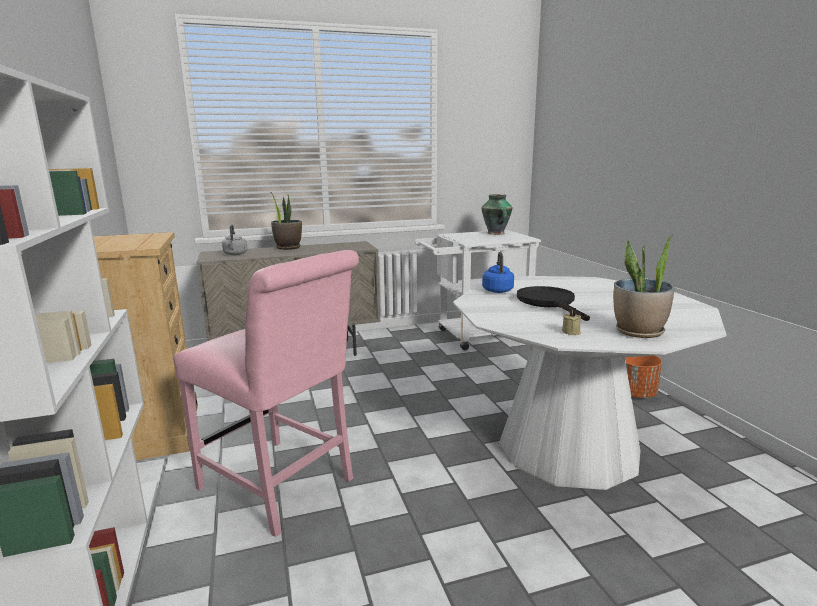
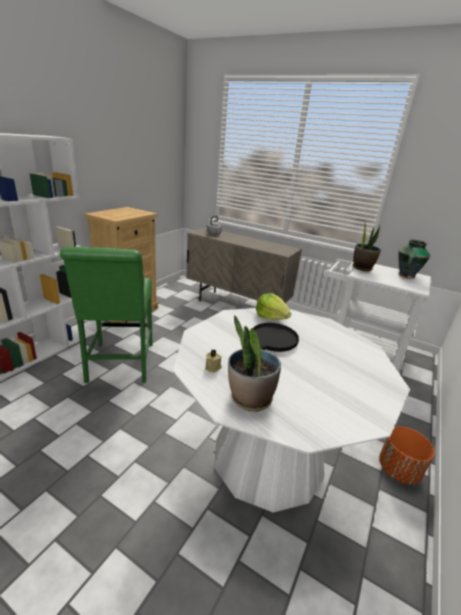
camera: 45 degrees right, 10 degrees up
(281, 487) = (119, 365): pink chair -> green chair
(288, 248) = (247, 238): potted plant -> potted plant (362, 268)
(497, 290) = (271, 317): blue kettle -> lettuce

